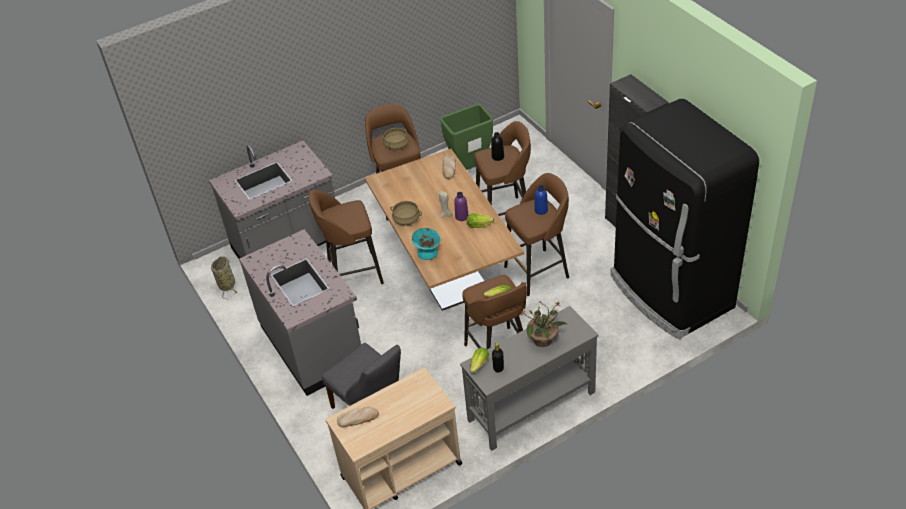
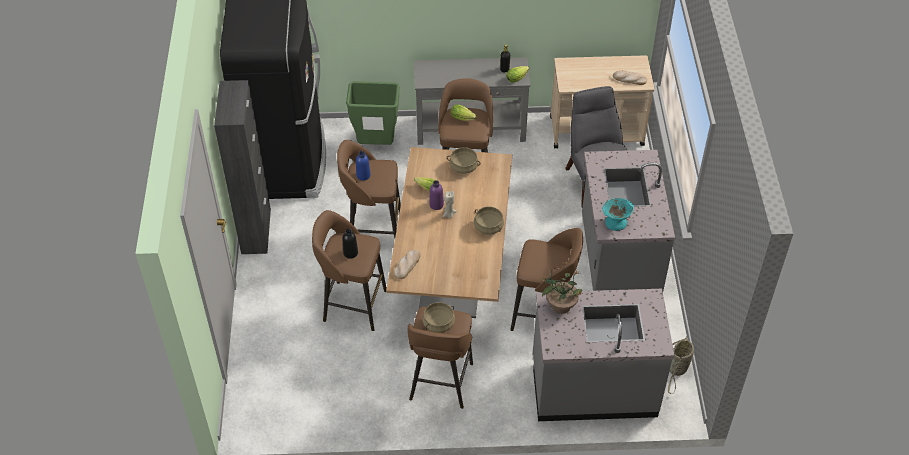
camera: 155 degrees left, 5 degrees up
(427, 252) = (492, 184): turquoise bowl -> turquoise bowl (616, 222)
(463, 255) = (463, 167): none -> beige cooking pot
(471, 169) = (338, 385): green trash can -> green trash can (375, 144)
(543, 340) = (456, 73): potted plant -> potted plant (560, 305)

